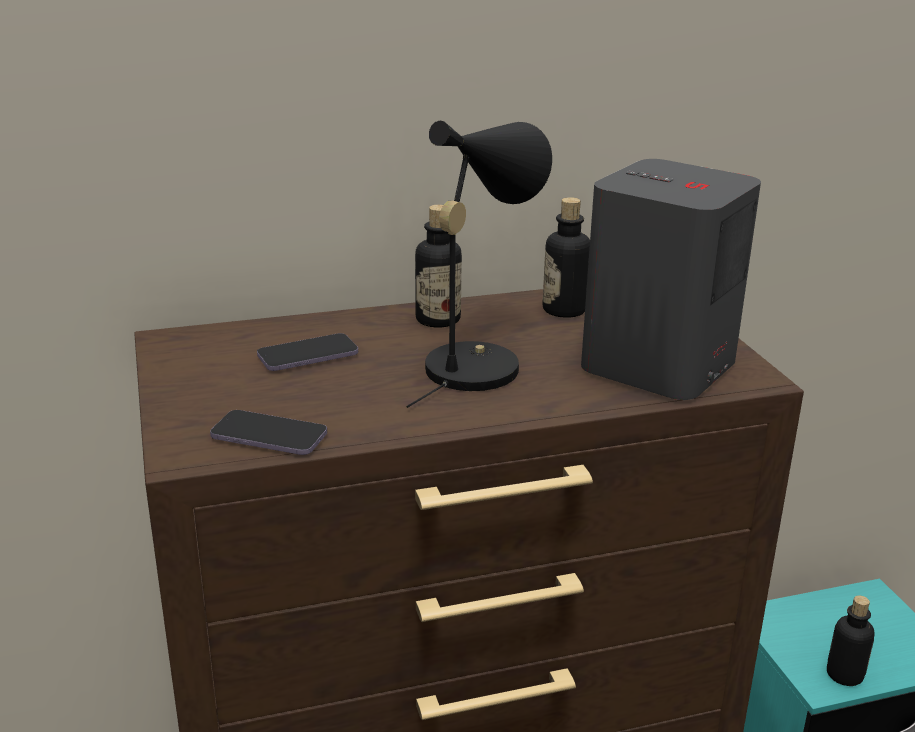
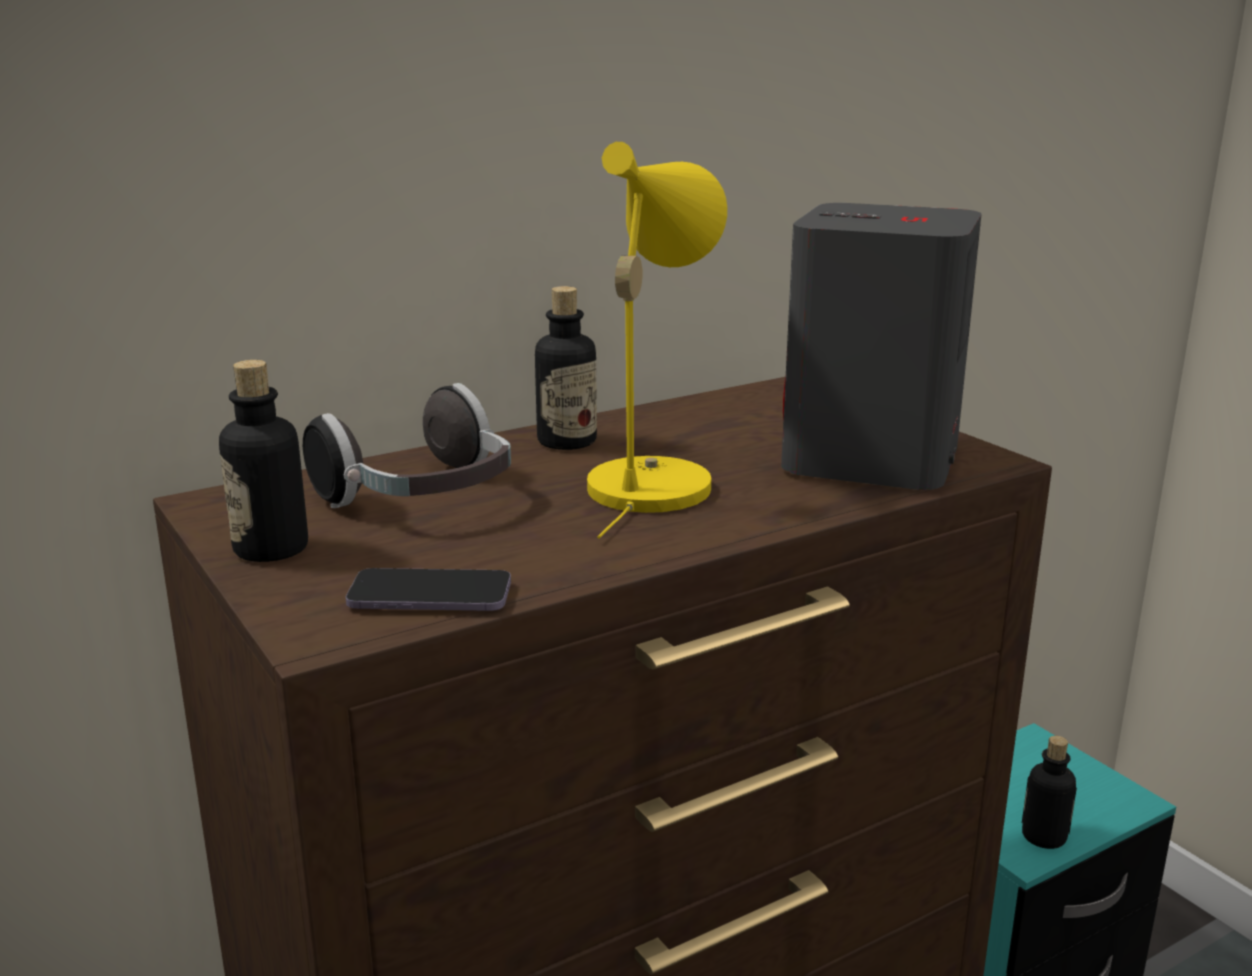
camera: 15 degrees left, 5 degrees down
(308, 356) = (422, 498): phone -> headphones
(477, 363) = (651, 481): black table lamp -> yellow table lamp
(564, 310) = (715, 416): bottle -> bottle (271, 549)

